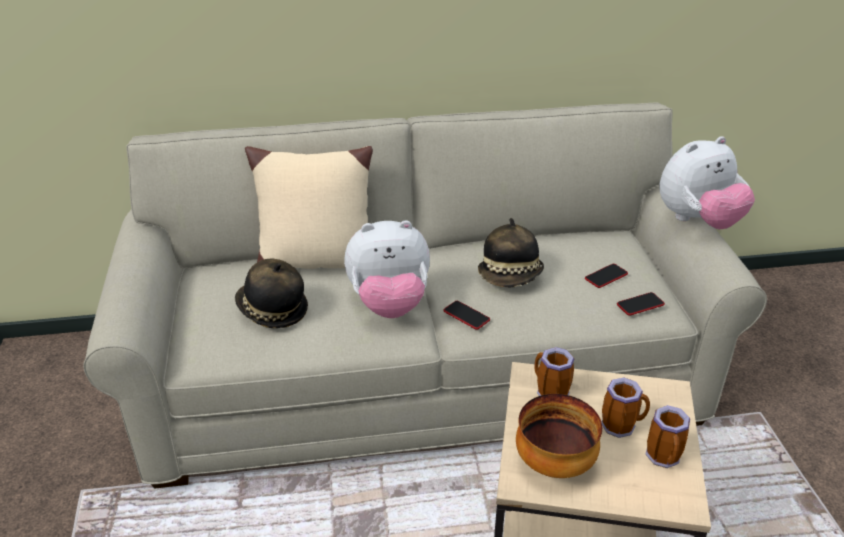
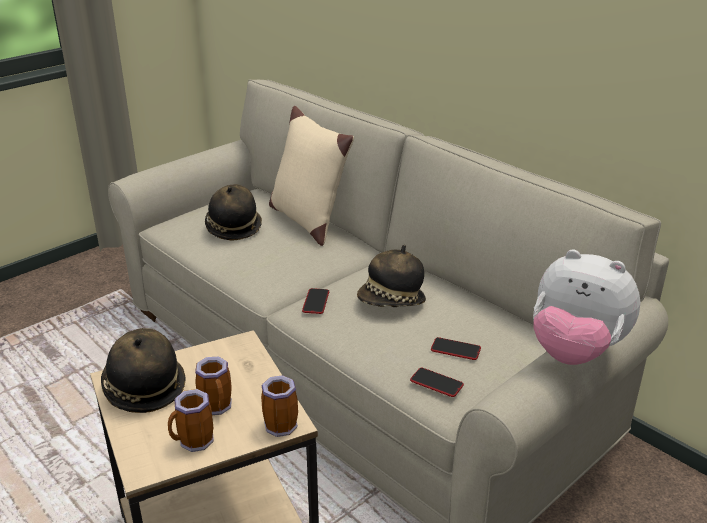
camera: 55 degrees right, 5 degrees down
(389, 304) = (292, 266): plush toy -> none
(549, 393) = (228, 359): mug -> mug (280, 423)
(555, 465) = (144, 388): bowl -> hat

